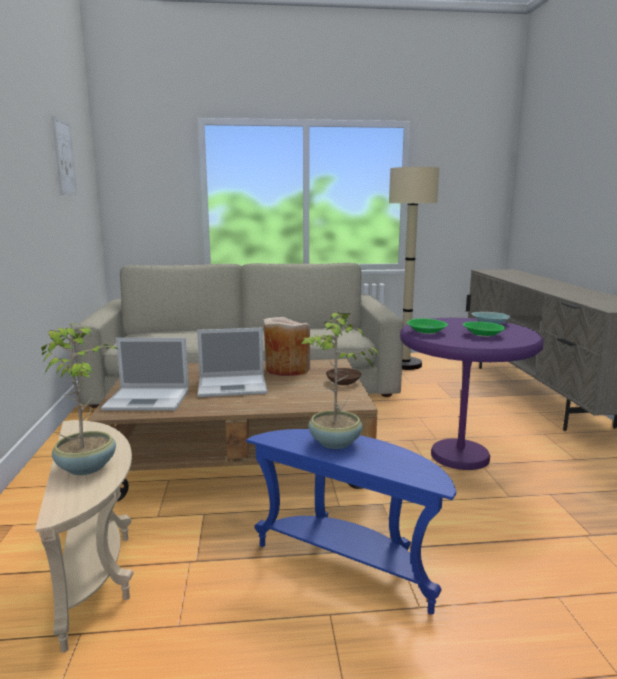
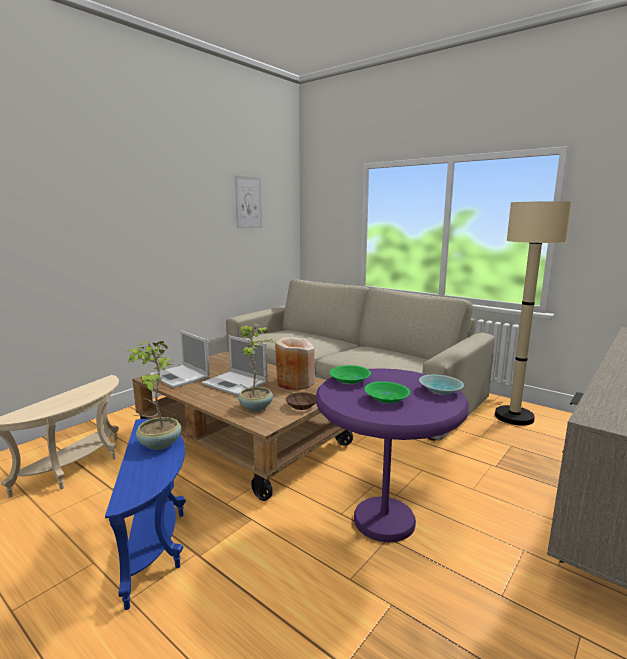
camera: 45 degrees right, 0 degrees up
(87, 466) = (59, 402): potted plant -> potted plant (256, 407)

